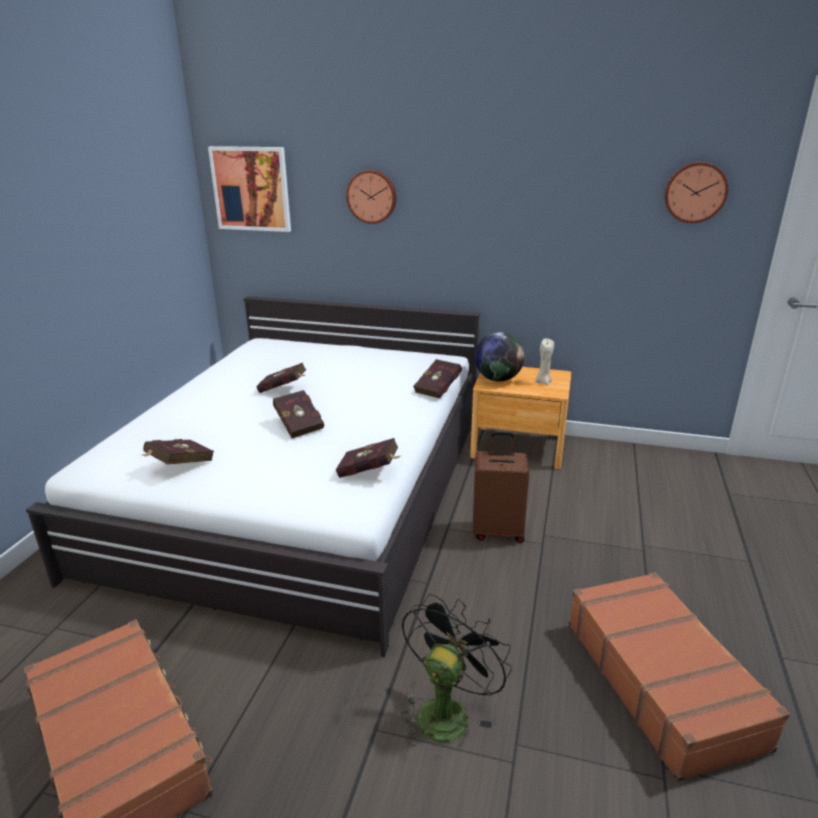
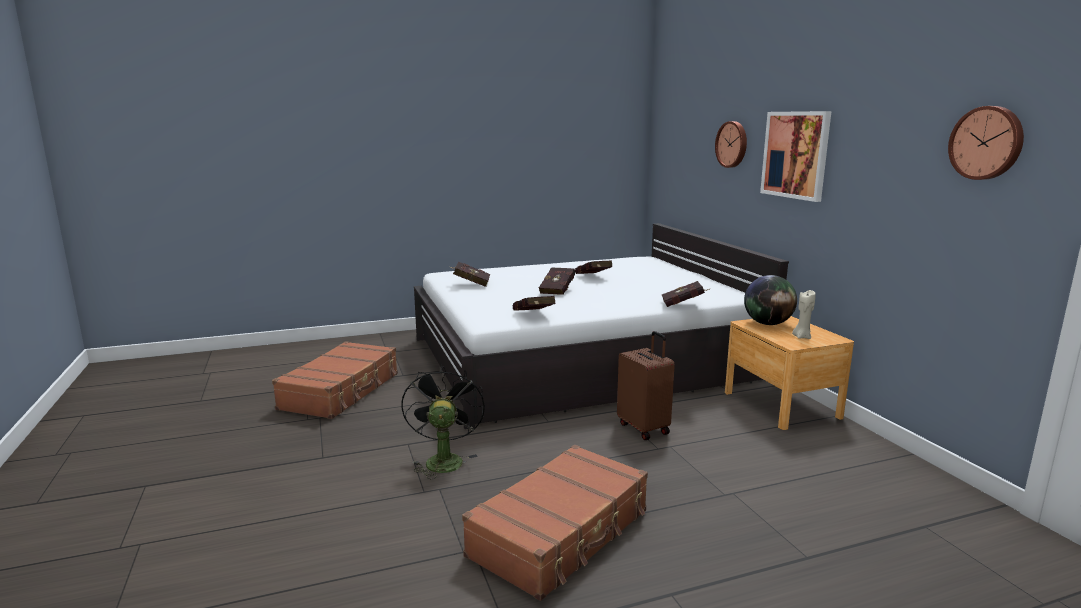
camera: 55 degrees right, 10 degrees down
(251, 189) = (672, 137): picture -> picture (795, 155)
(446, 710) = (443, 459): black fan -> black fan turned 90 degrees counterclockwise

